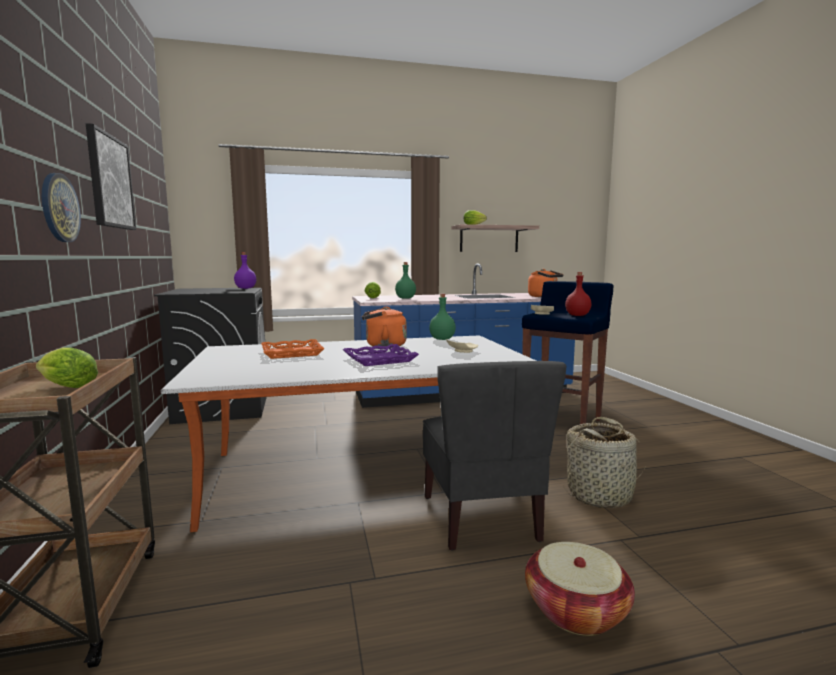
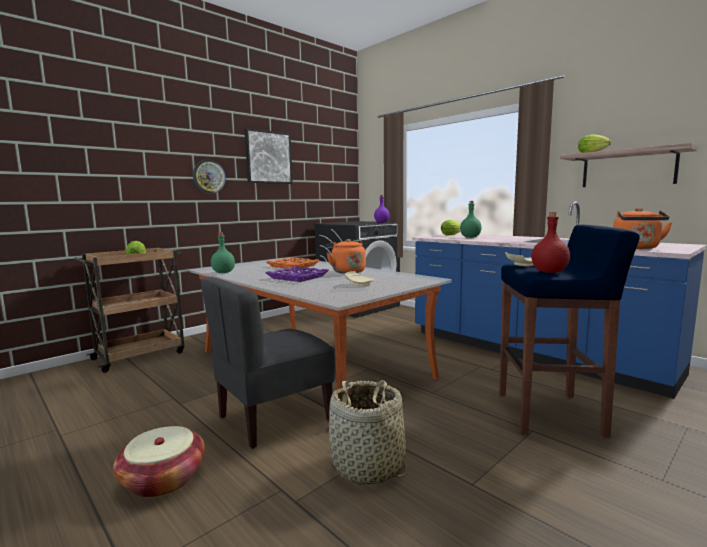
camera: 60 degrees right, 0 degrees up
(442, 339) = (403, 275): green bottle -> green bottle (223, 272)

